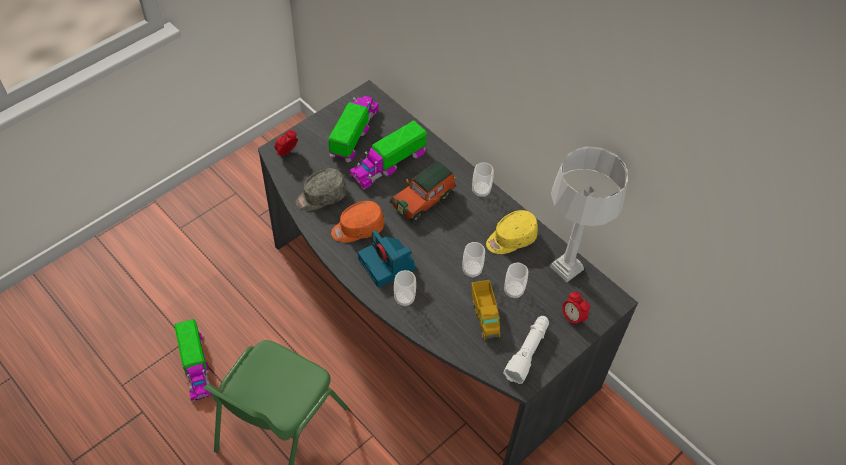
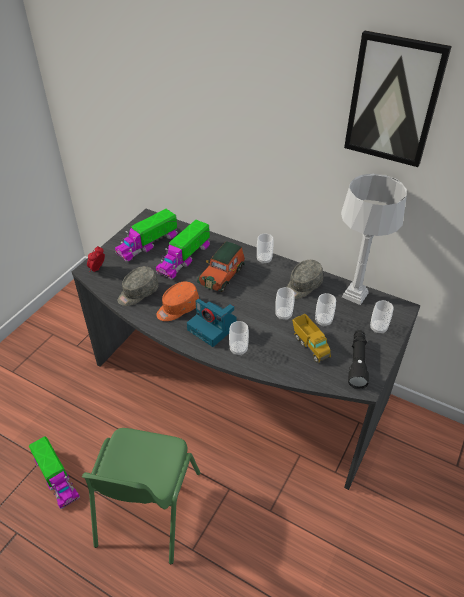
camera: 15 degrees left, 10 degrees down
(354, 133) = (147, 244): toy truck -> toy truck turned 135 degrees counterclockwise
(510, 239) = (302, 286): yellow cap -> grey cap
(527, 352) = (357, 362): white flashlight -> black flashlight
(572, 317) = (378, 328): alarm clock -> cup
(628, 83) = (393, 100): none -> picture

